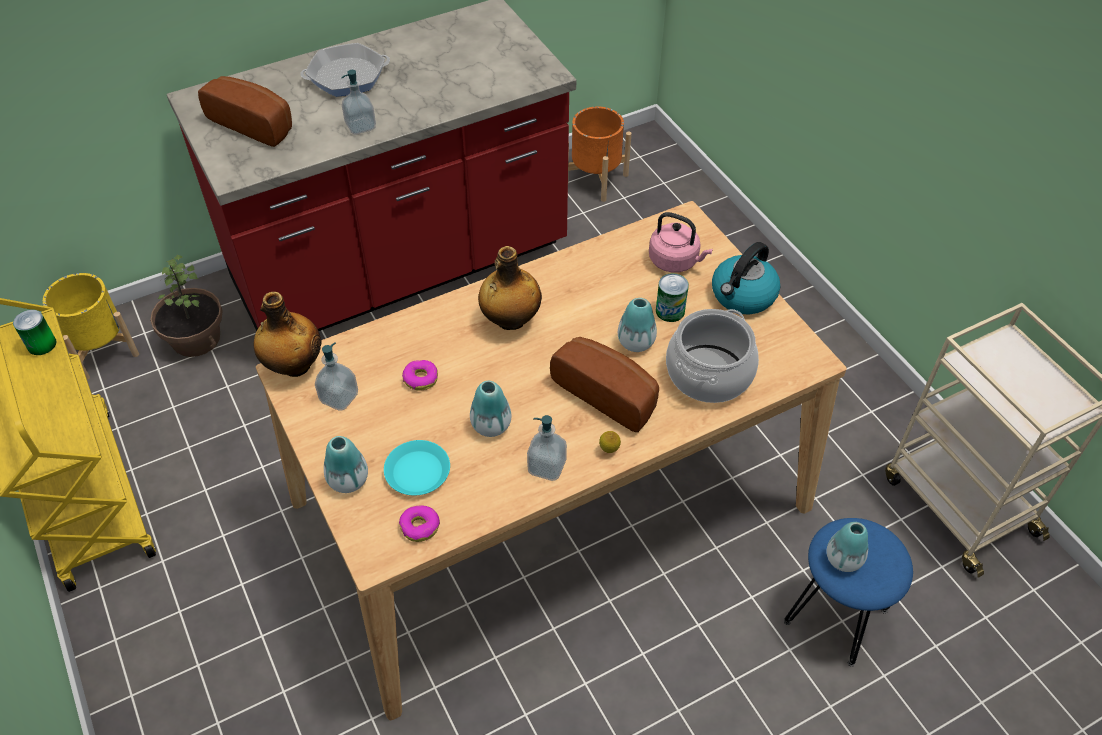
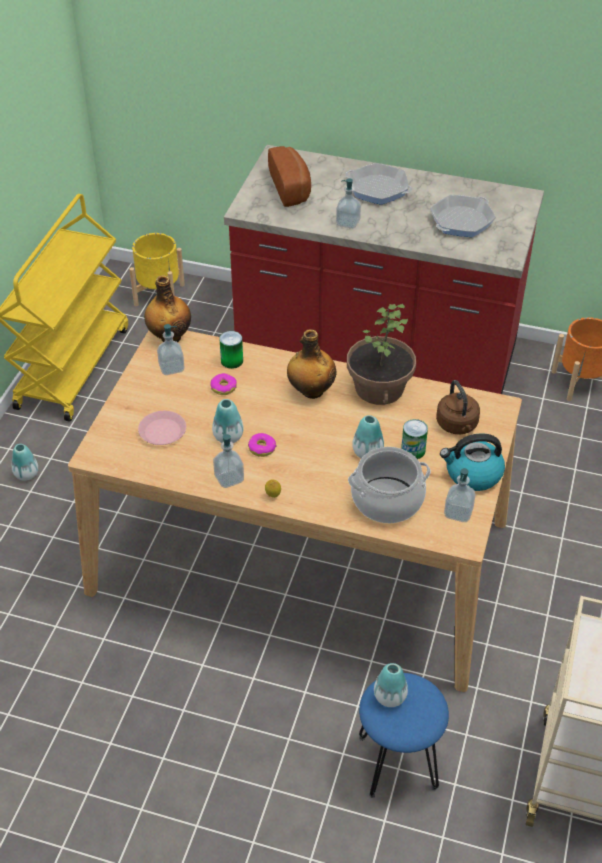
camera: 45 degrees right, 5 degrees down
(42, 344) = (89, 254): can -> can (232, 361)
(195, 339) = (212, 320): potted plant -> potted plant (378, 388)
(348, 480) = (125, 411): vase -> vase (26, 474)
(417, 472) = (162, 432): turquoise plate -> pink plate
(420, 527) = (130, 458): donut -> donut (262, 448)
(466, 64) = (461, 221): none -> frying pan
(608, 392) = (314, 467): bread -> none
(676, 261) = (457, 426): pink kettle -> brown kettle
(776, 339) = (458, 513): none -> soap dispenser

